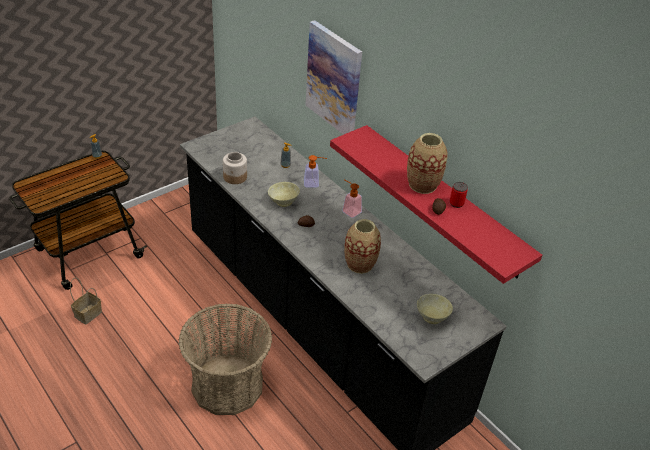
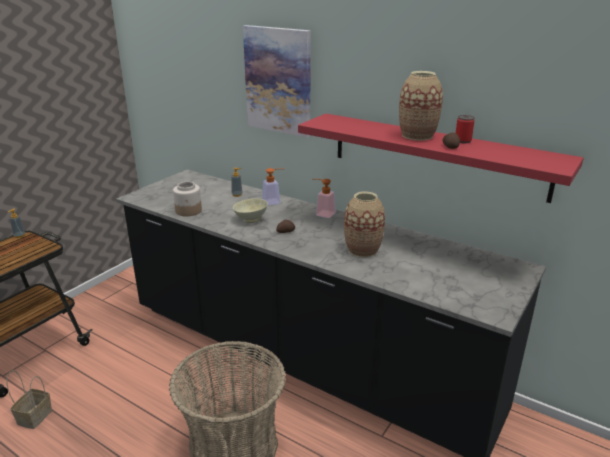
camera: 15 degrees left, 15 degrees down
(432, 317) = (470, 275): beige bowl -> none

